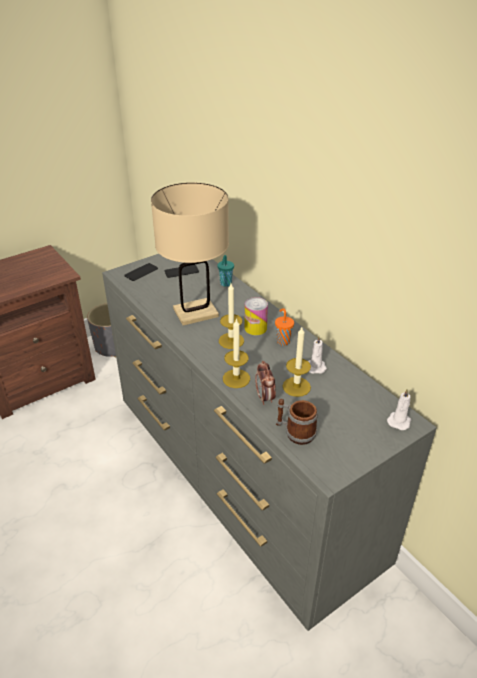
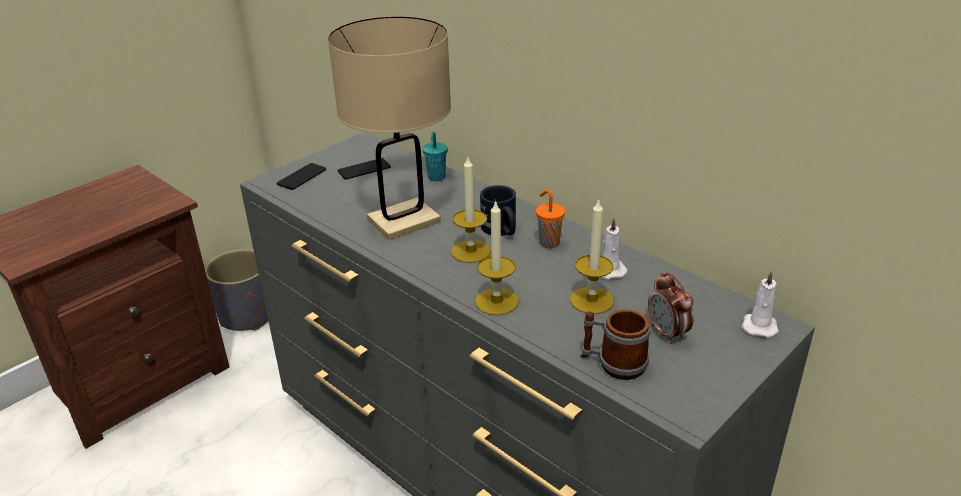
camera: 10 degrees left, 5 degrees down
(255, 328) = (501, 230): can -> black mug
(265, 398) = (550, 322): alarm clock -> alarm clock (667, 333)

